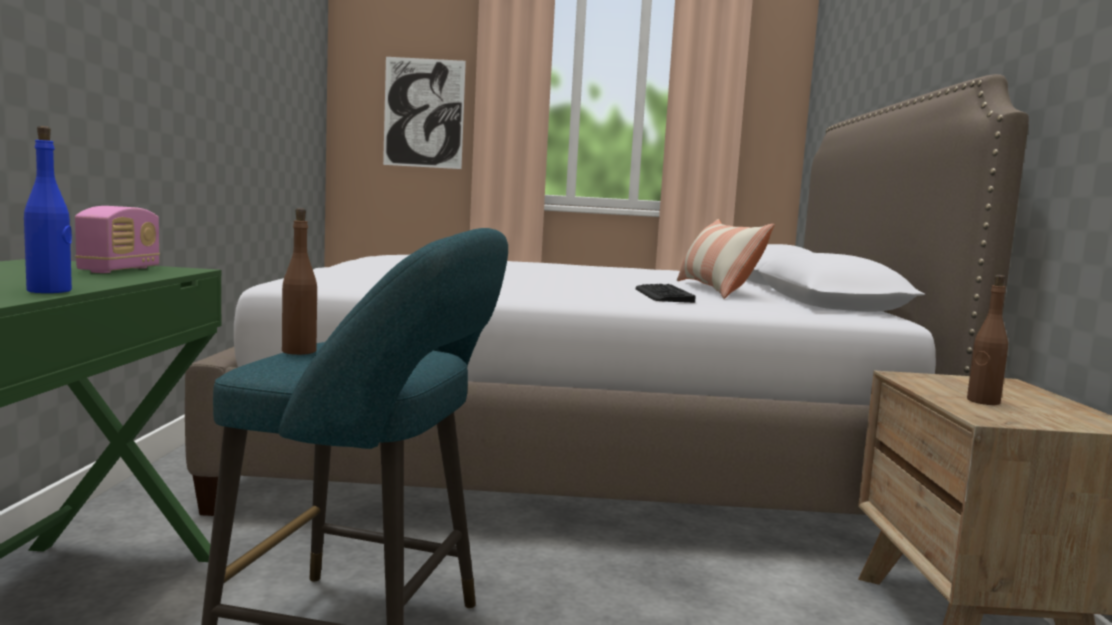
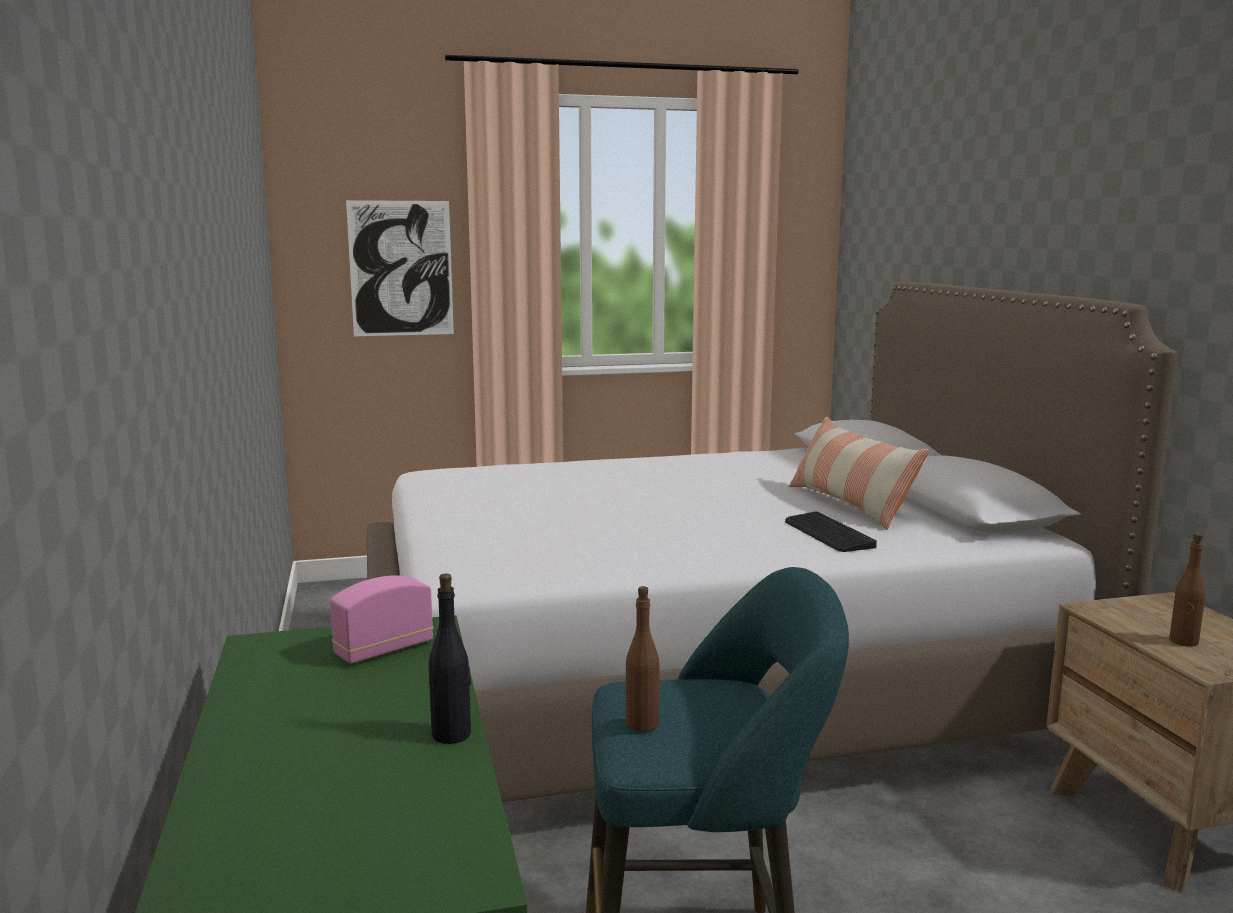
camera: 15 degrees left, 5 degrees up
(50, 291) = (452, 734): blue bottle -> black bottle
(120, 270) = (384, 649): radio -> radio turned 120 degrees counterclockwise

